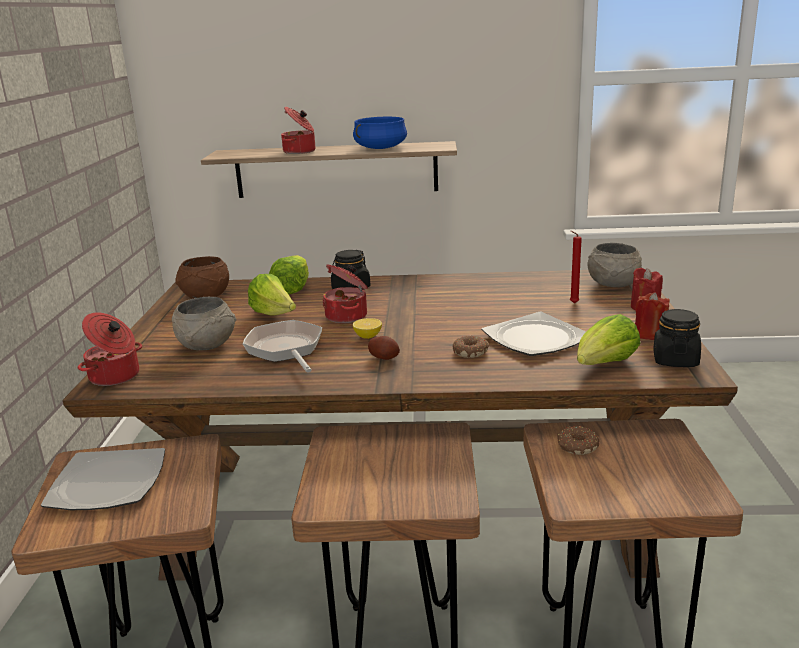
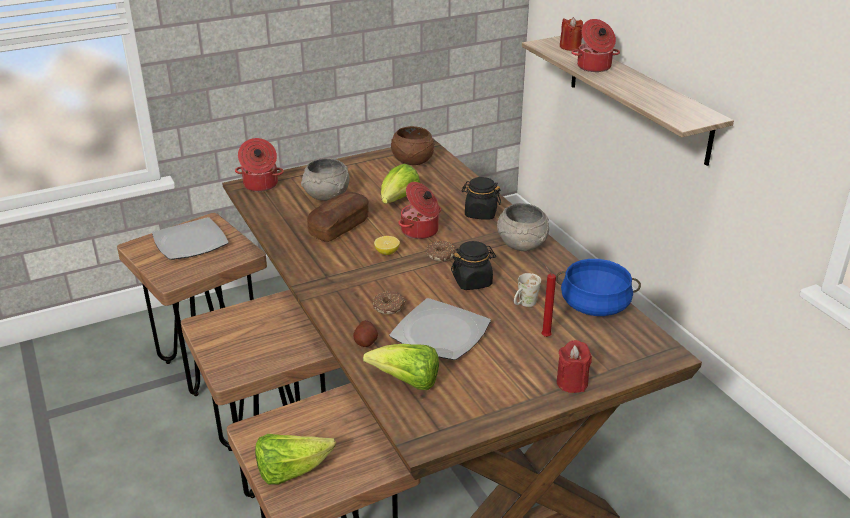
camera: 60 degrees right, 10 degrees up
(286, 349) = (339, 227): frying pan -> bread
(292, 289) = (458, 188): lettuce -> lettuce (291, 471)
(380, 148) = (649, 95): blue cooking pot -> blue cooking pot (595, 305)
(384, 357) = (352, 271): potato -> potato (366, 342)
(519, 301) = (524, 304): none -> white mug
(576, 446) = (334, 416): donut -> donut (440, 255)
(612, 284) = (625, 350): grey bowl -> grey bowl (522, 244)
(649, 334) = (499, 397): red candle -> red candle (570, 47)
(675, 360) = (445, 421): black jar -> black jar (472, 281)

